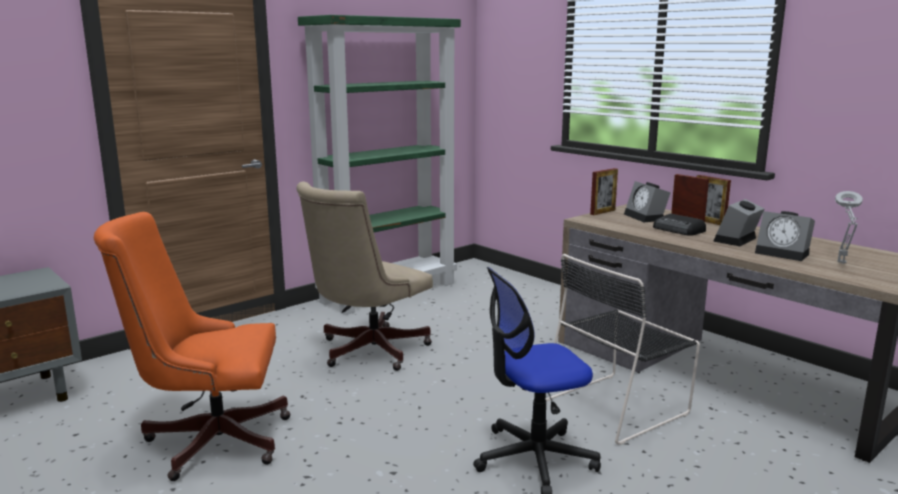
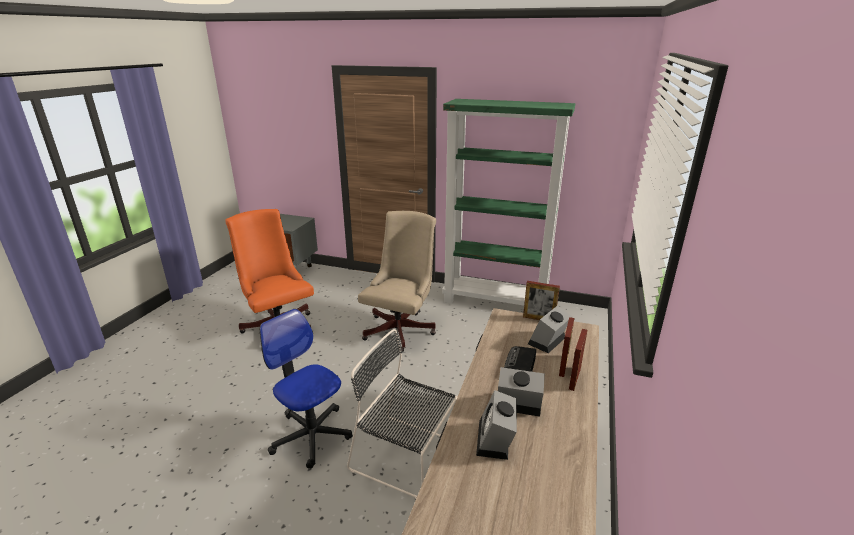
camera: 60 degrees right, 10 degrees up
(367, 351) = (401, 328): beige office chair -> beige office chair turned 105 degrees clockwise
(841, 263) = (492, 487): grey table lamp -> none

